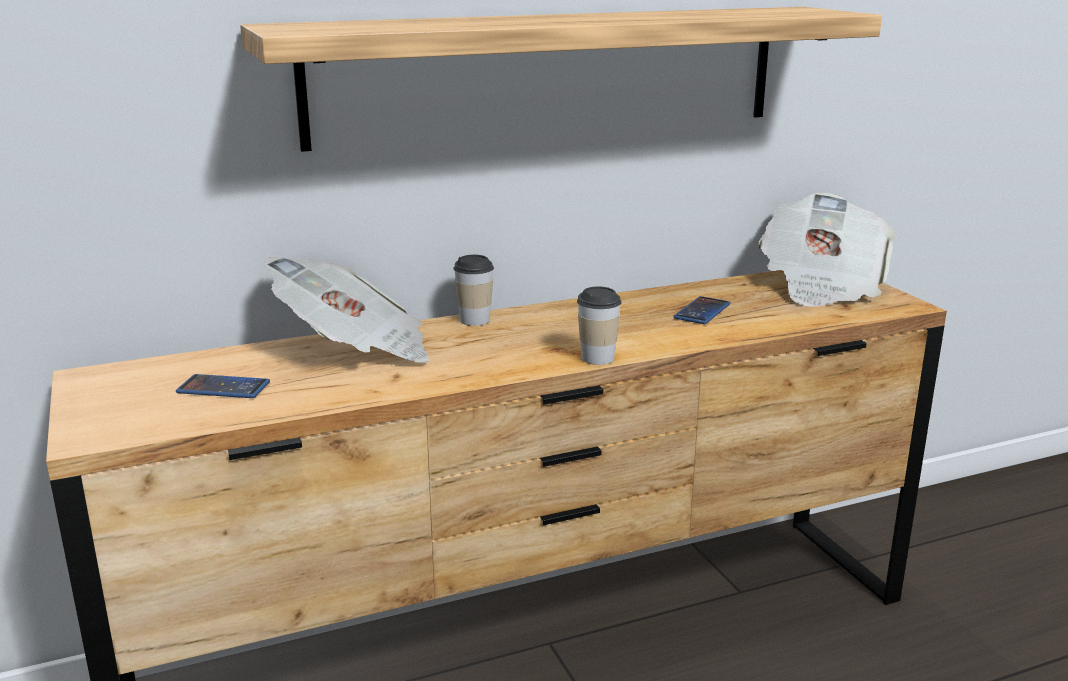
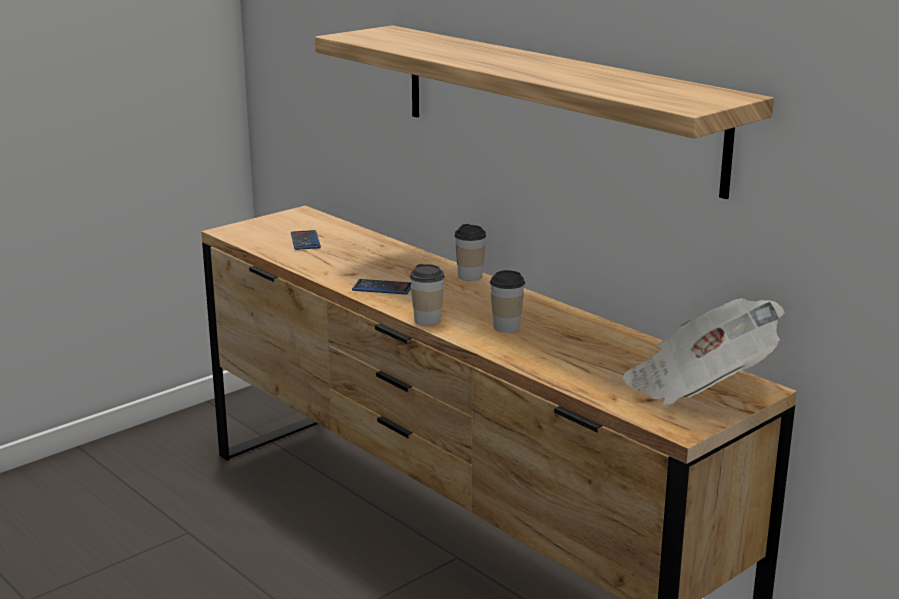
camera: 70 degrees right, 0 degrees up
(355, 350) = (386, 257): newspaper -> none
(642, 327) = (506, 327): none -> cup
(702, 311) = (565, 343): phone -> phone (382, 288)

